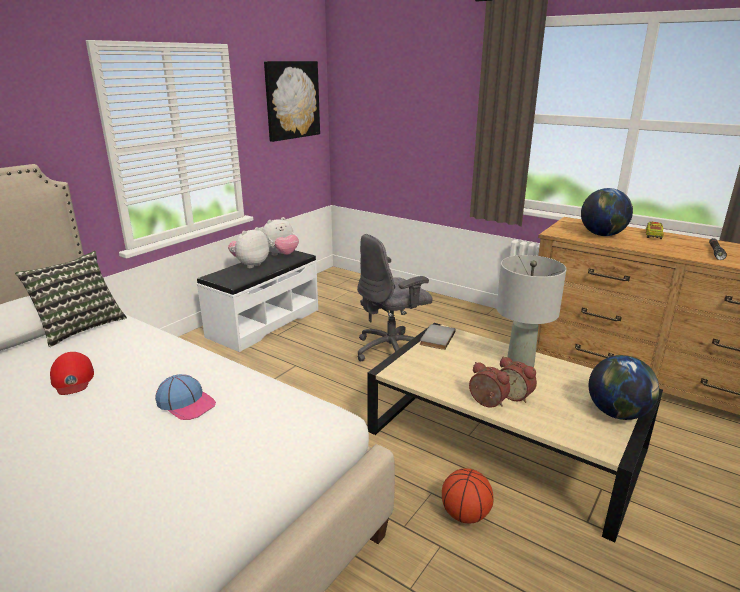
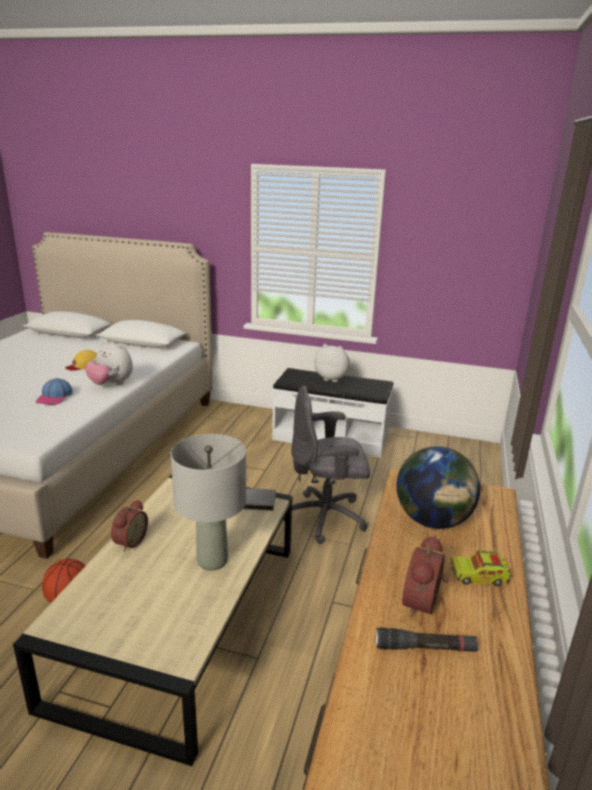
camera: 70 degrees right, 0 degrees up
(73, 379) = (84, 365): red cap -> yellow cap
(80, 327) = (150, 350): pillow -> none
(281, 255) = (369, 385): plush toy -> plush toy (111, 384)
(292, 100) = (469, 234): picture -> none
(392, 350) = (326, 517): grey office chair -> grey office chair turned 45 degrees counterclockwise
(515, 395) = (147, 559): alarm clock -> alarm clock (424, 604)
(617, 413) = (120, 639): globe -> none

